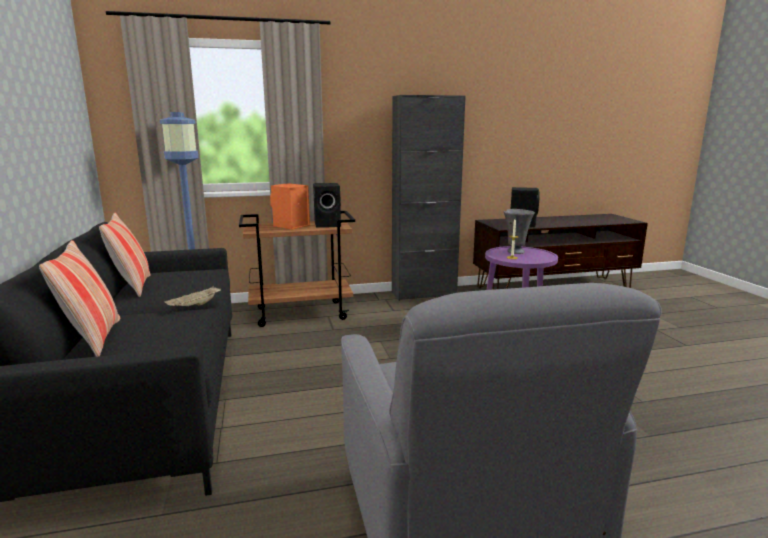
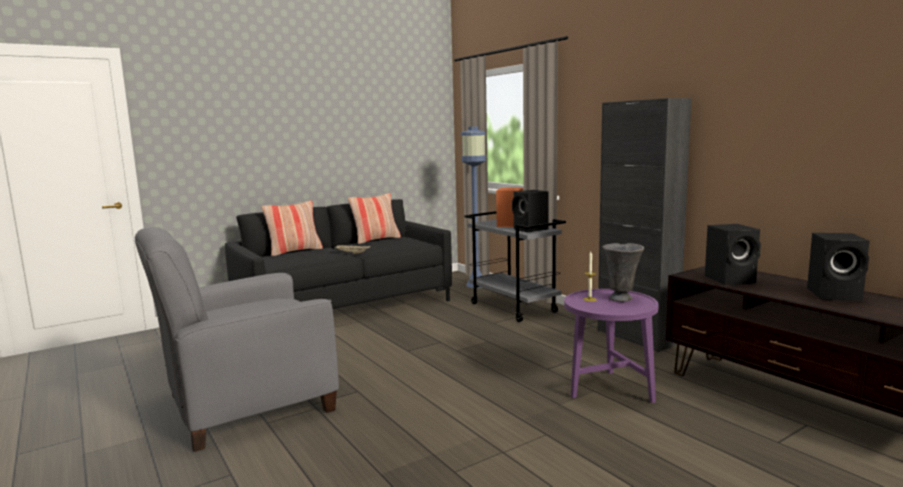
camera: 70 degrees right, 5 degrees down
(302, 313) = (514, 308): brown cart -> grey cart
(566, 219) = (836, 295): none -> black speaker

